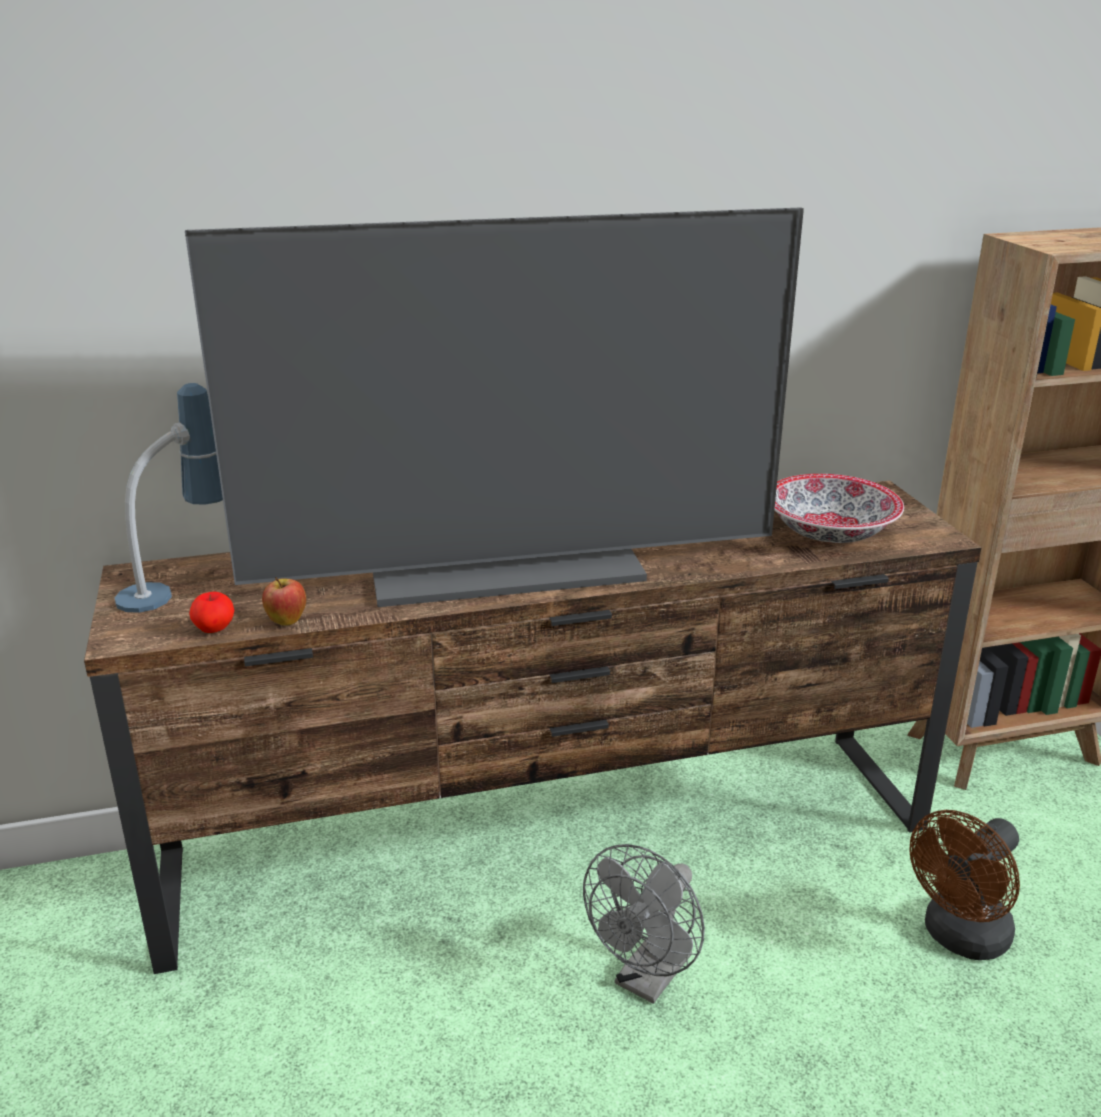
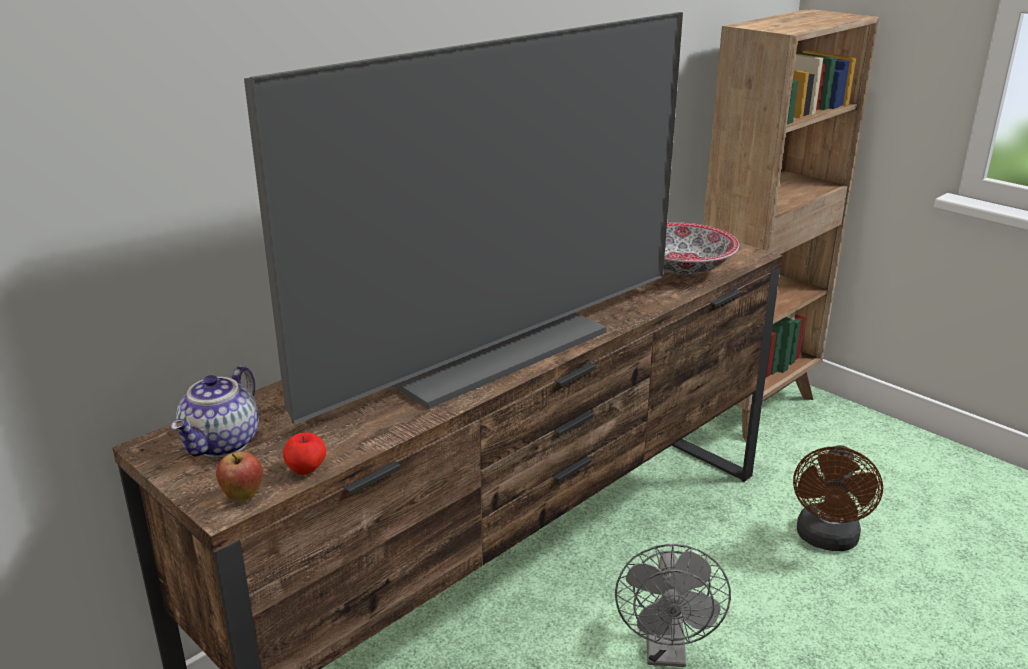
camera: 30 degrees left, 0 degrees up
(180, 588) = (223, 444): table lamp -> teapot
(287, 622) = (365, 444): apple -> apple (243, 496)

